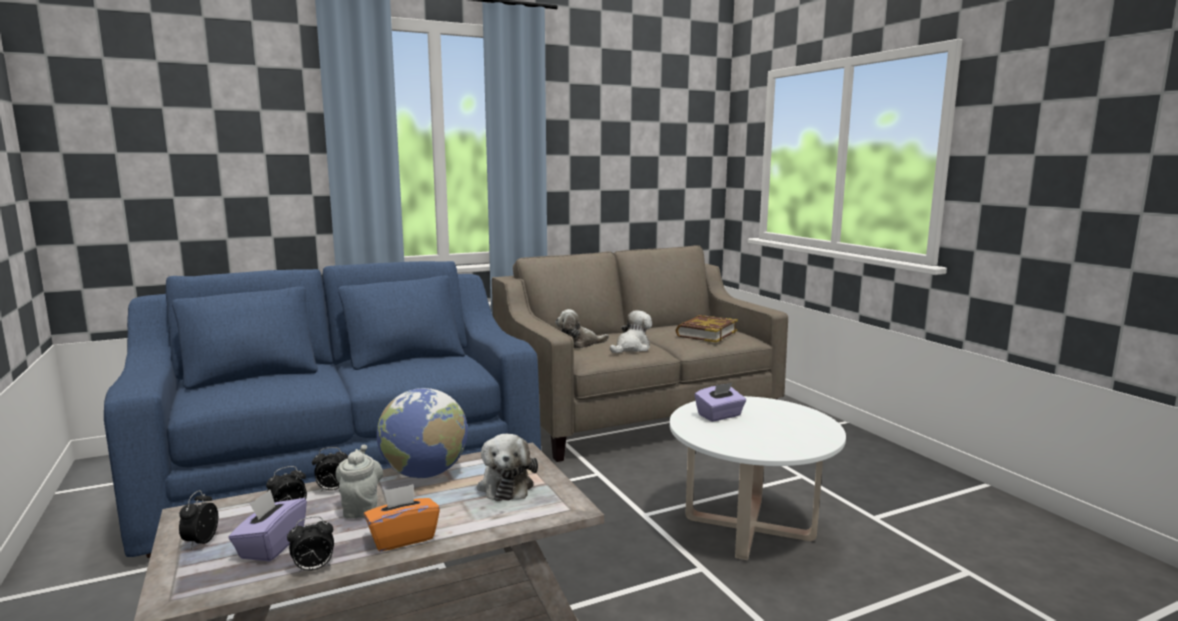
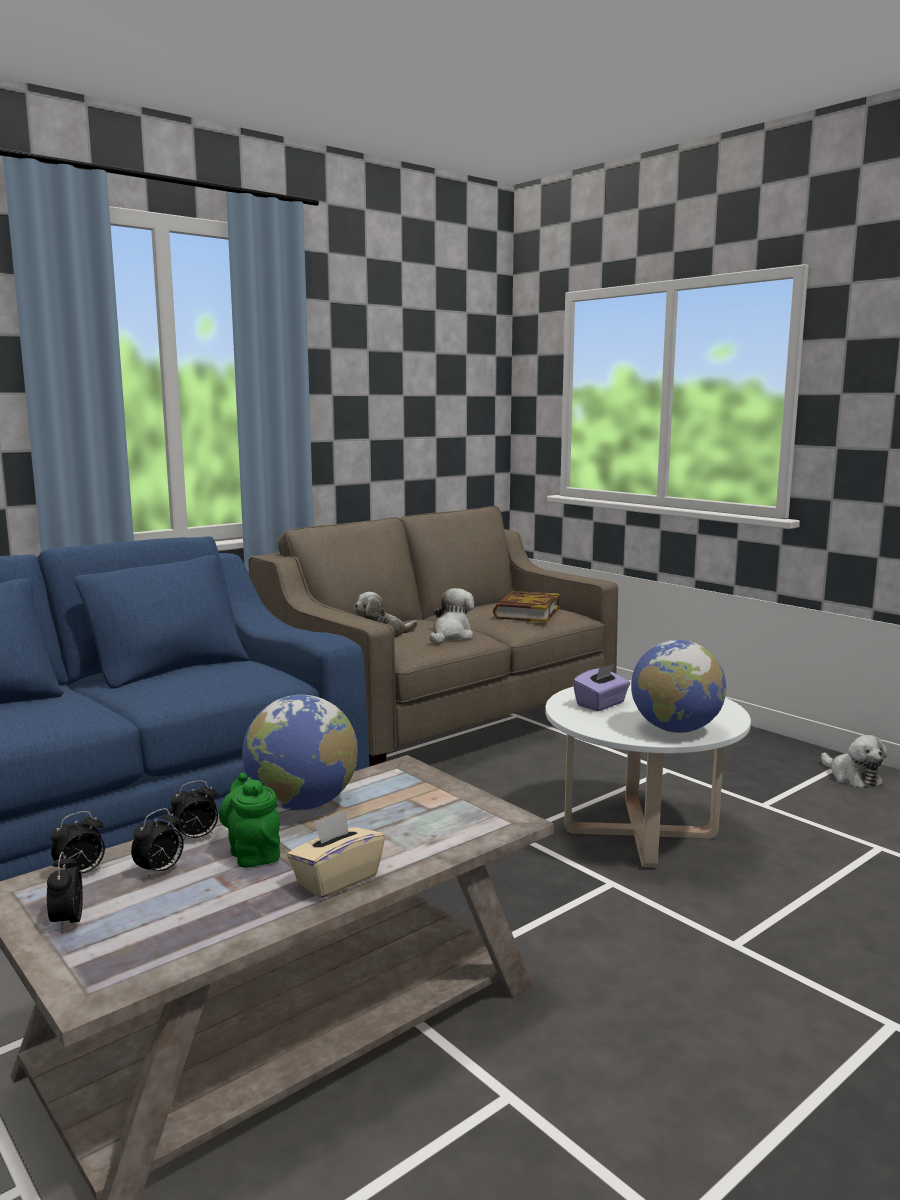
camera: 15 degrees left, 0 degrees up
(271, 546) = (171, 912): purple tissue box -> none
(313, 569) = (252, 930): alarm clock -> alarm clock (81, 873)
(361, 508) = (253, 853): grey teapot -> green teapot
(402, 538) = (336, 880): orange tissue box -> beige tissue box
(506, 485) = (414, 806): plush toy -> plush toy (852, 777)
(768, 444) = (675, 729): none -> globe

